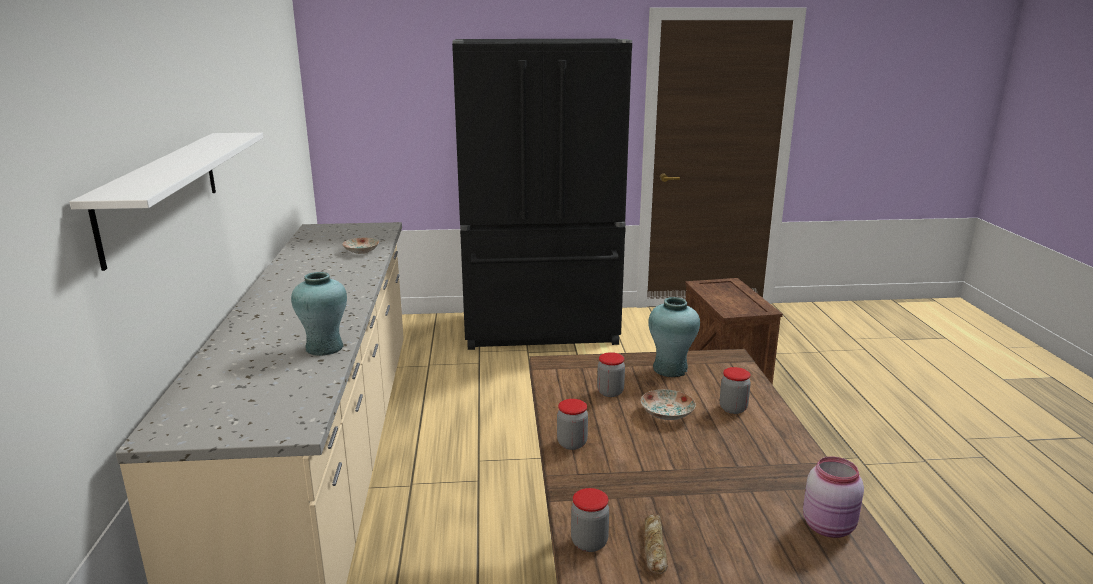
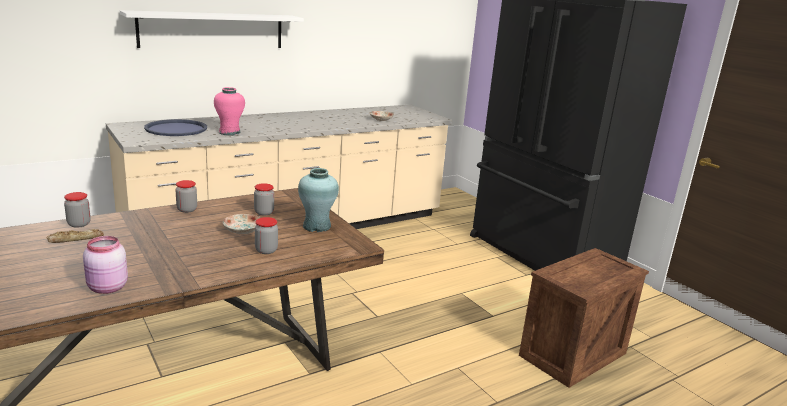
camera: 60 degrees right, 0 degrees up
(252, 386) = (176, 129): none -> blue tray
(324, 347) = (229, 132): turquoise vase -> pink vase

